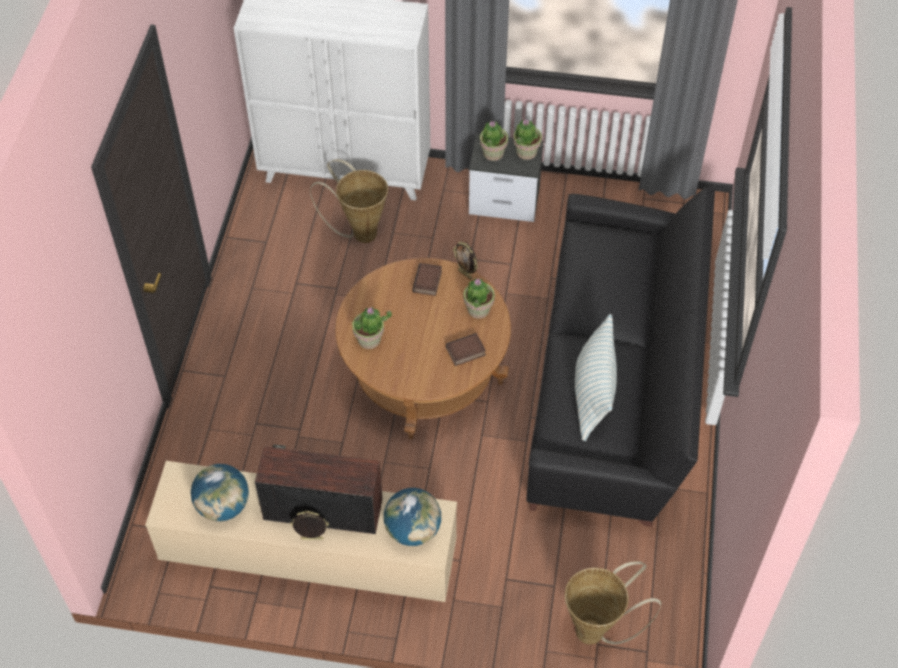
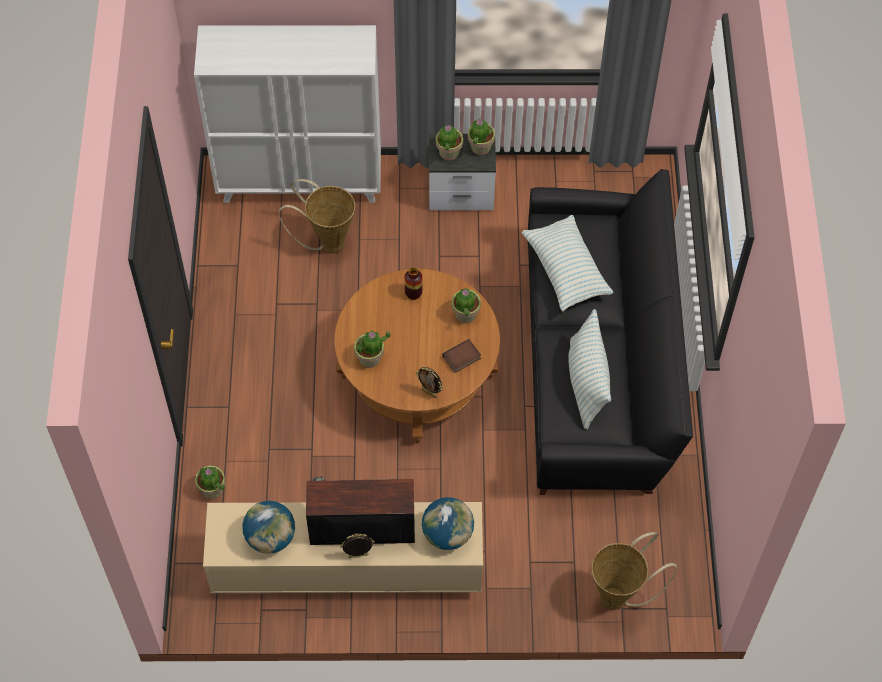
camera: 10 degrees left, 5 degrees up
(188, 456) = (212, 490): none -> potted plant
(428, 282) = (413, 293): book -> vase
(465, 274) = (447, 281): picture frame -> picture frame (430, 393)
(591, 278) = (566, 270): none -> pillow

